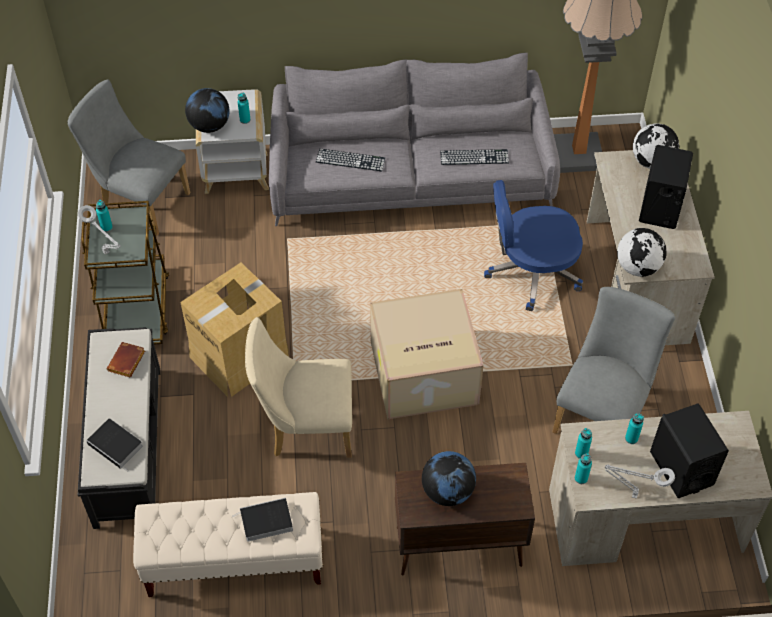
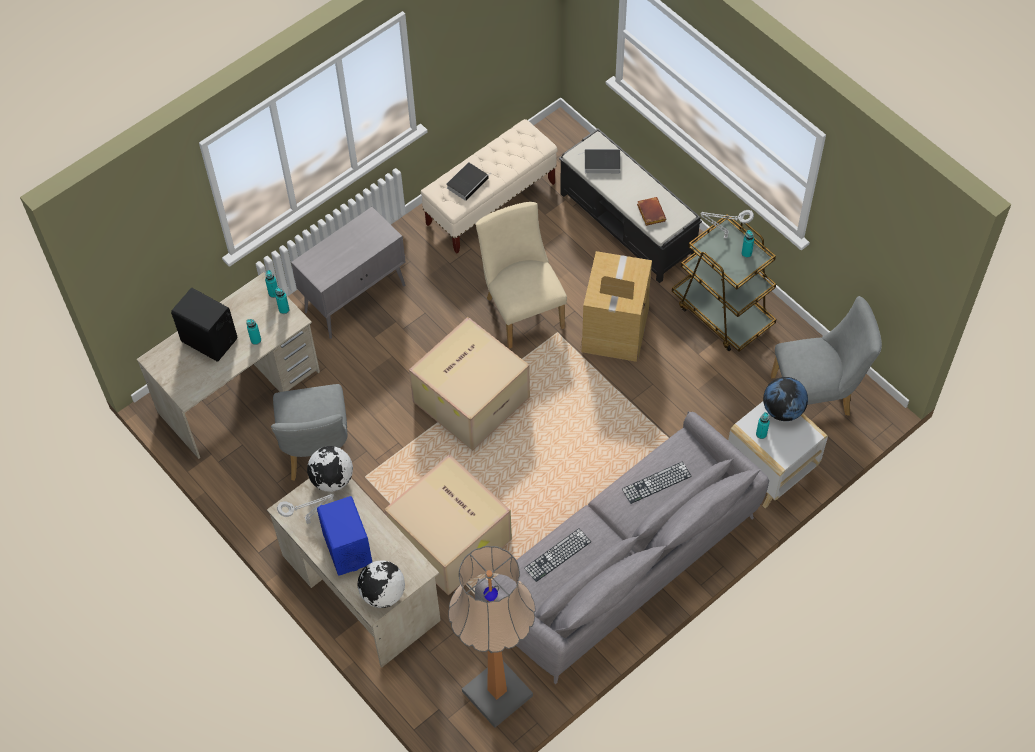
camera: 145 degrees right, 5 degrees up
(305, 427) = (521, 308): beige chair -> beige chair turned 75 degrees counterclockwise
(448, 491) = (358, 244): globe -> none
(457, 547) = (356, 298): brown cabinet -> grey cabinet
(531, 272) = (452, 539): blue office chair -> cardboard box
(632, 495) = (233, 303): grey table lamp -> grey table lamp (310, 521)
(660, 208) = (347, 549): black speaker -> blue speaker

